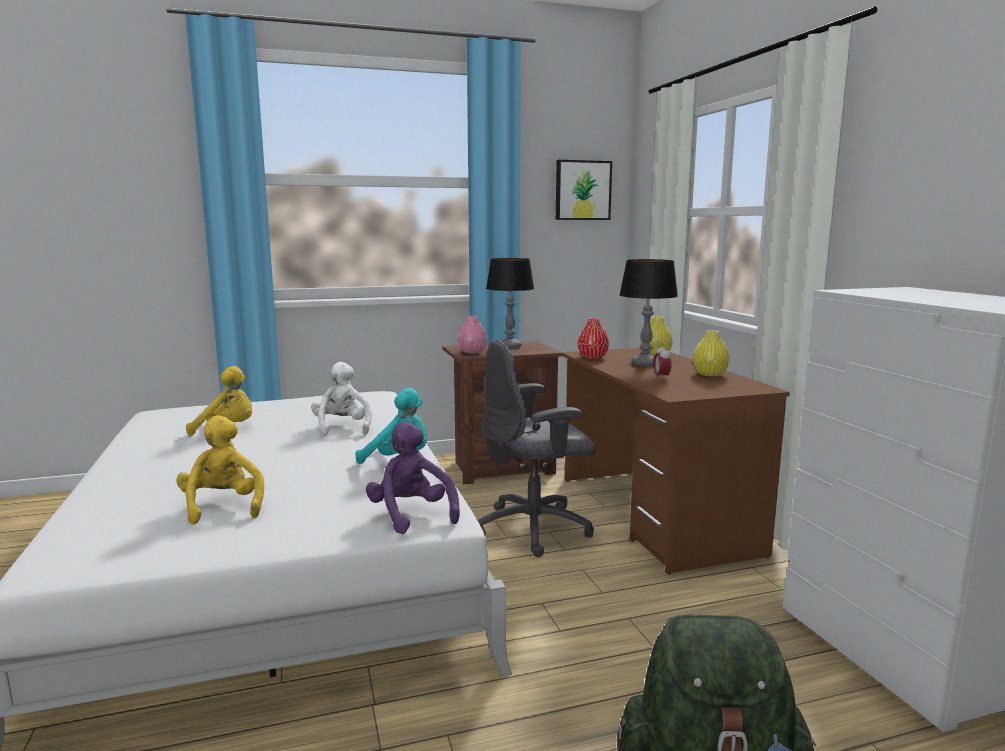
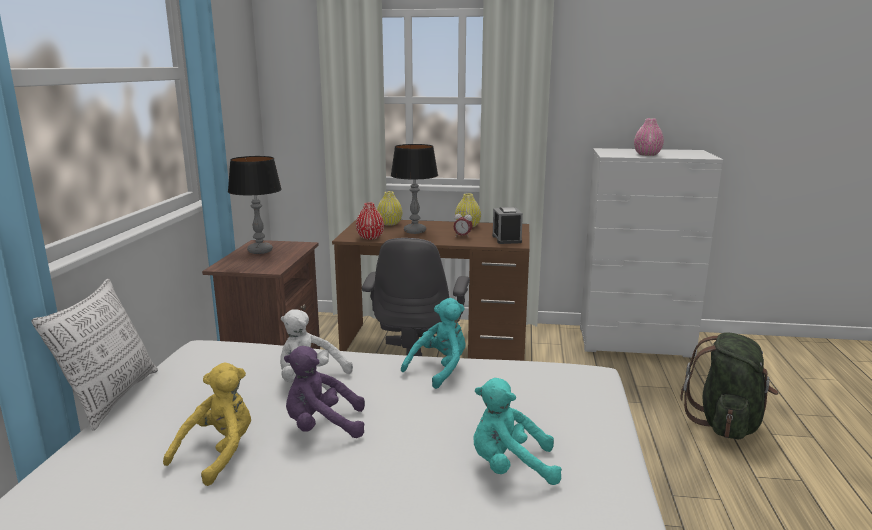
camera: 65 degrees left, 5 degrees up
(223, 507) = (510, 467): yellow plush toy -> turquoise plush toy
(291, 396) = (111, 398): none -> pillow
(411, 515) = (575, 384): purple plush toy -> purple plush toy (322, 427)
(472, 352) = (260, 265): pink vase -> pink vase (647, 154)
(582, 190) = (236, 77): picture -> none
(688, 391) = (506, 239): none -> alarm clock

